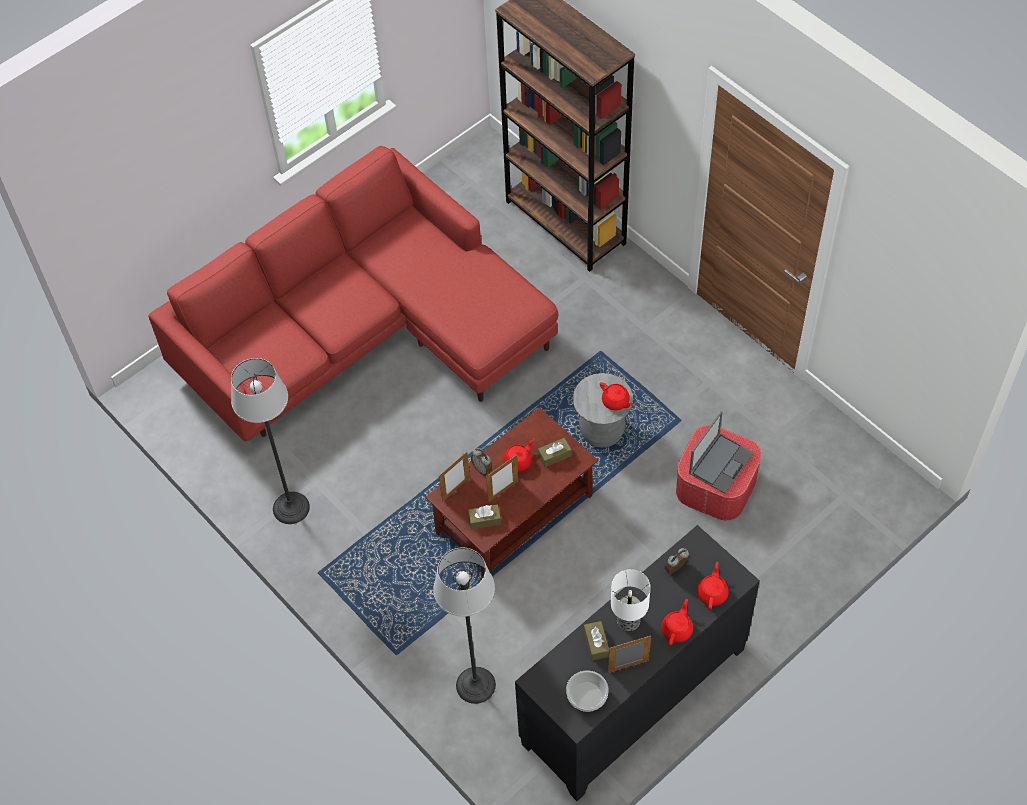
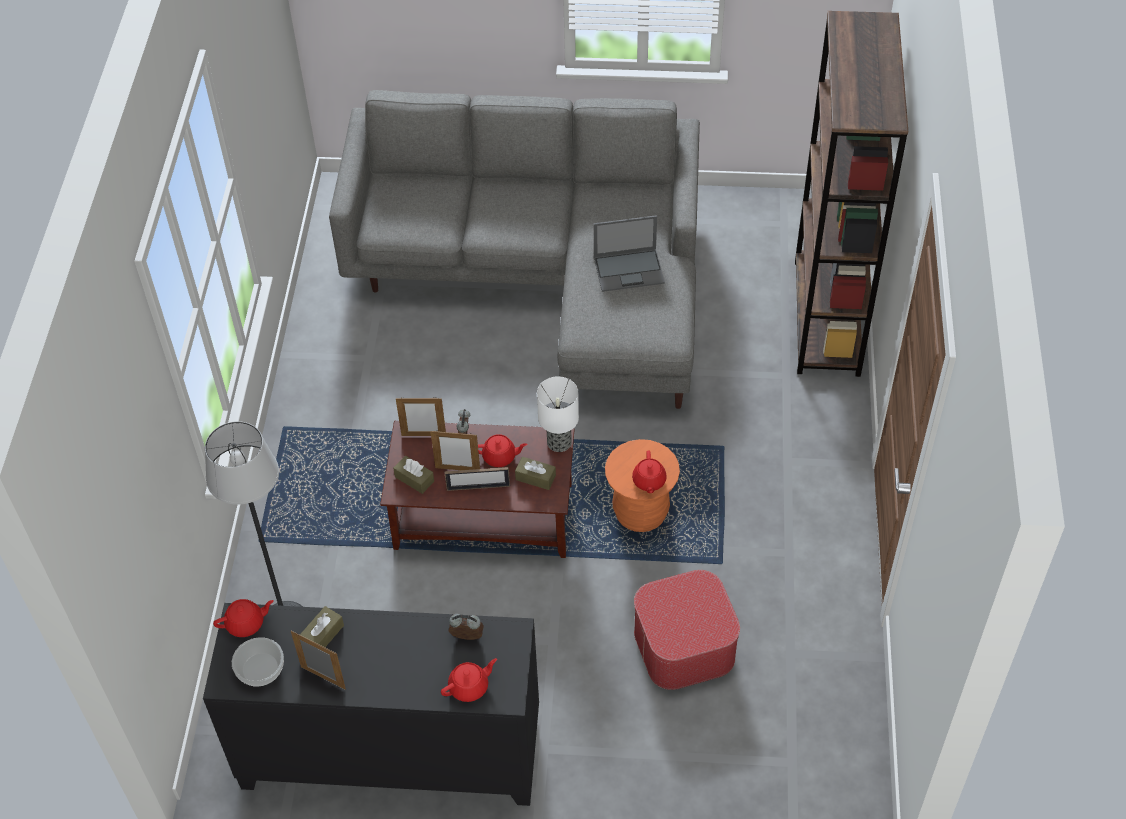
camera: 45 degrees right, 5 degrees down
(291, 507) = (326, 361): floor lamp -> none
(364, 334) = (545, 276): red sofa -> grey sofa
(528, 491) = (478, 487): none -> picture frame
(602, 431) = (640, 513): grey stool -> orange stool
(628, 621) = (371, 642): table lamp -> table lamp (558, 443)
(677, 629) = (401, 687): red teapot -> red teapot (246, 623)
(721, 462) = (686, 617): laptop -> laptop (629, 270)

